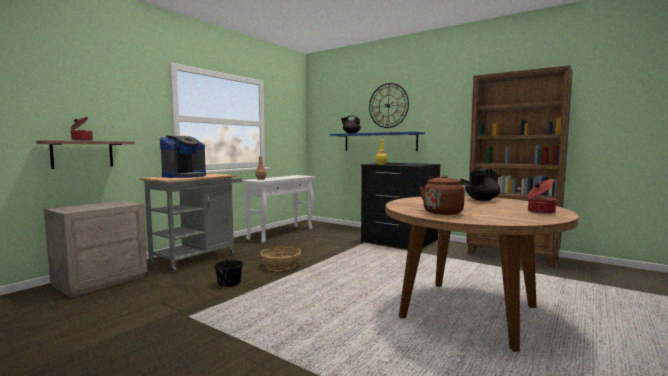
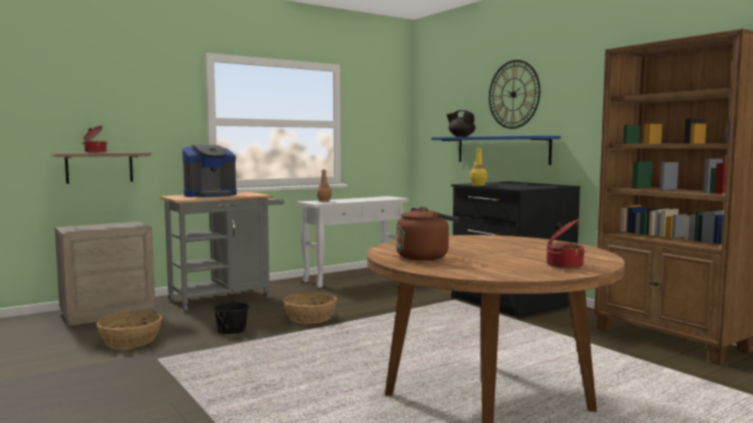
camera: 20 degrees right, 0 degrees up
(147, 303) = (130, 341): none -> basket
(481, 200) = (535, 244): black teapot -> none

